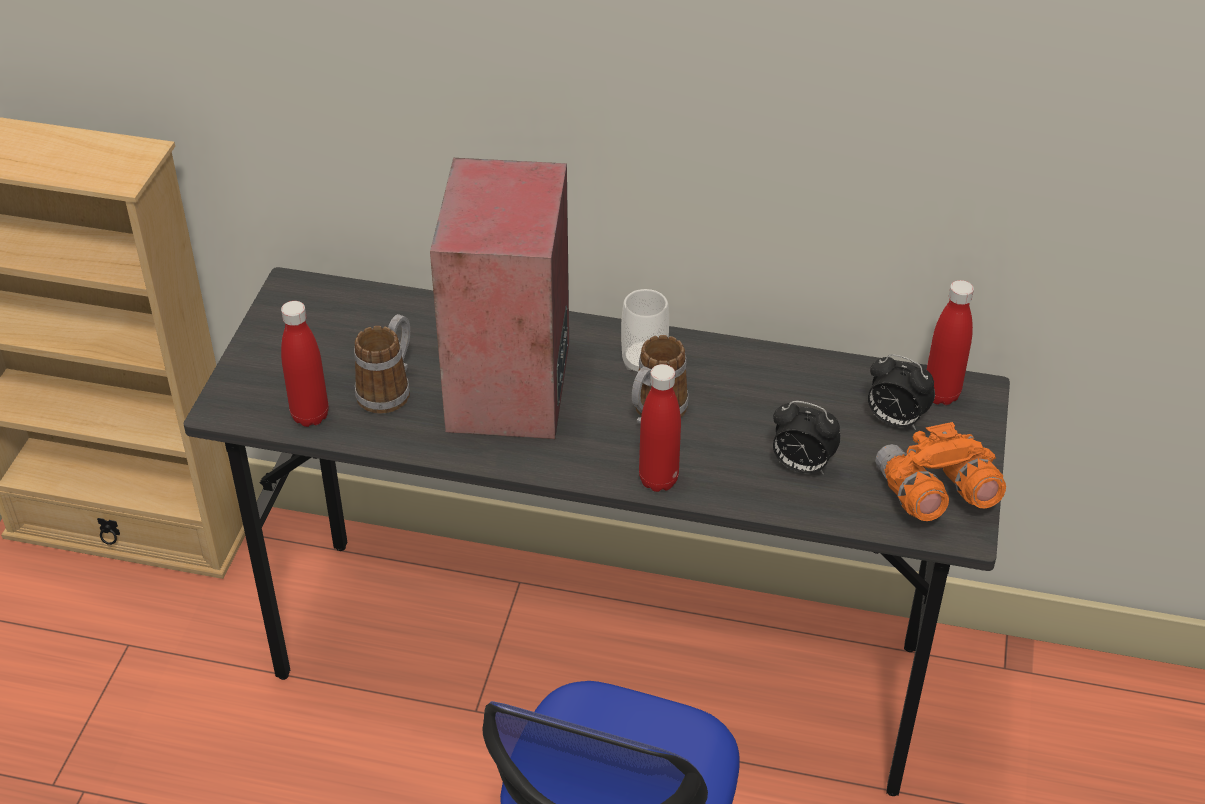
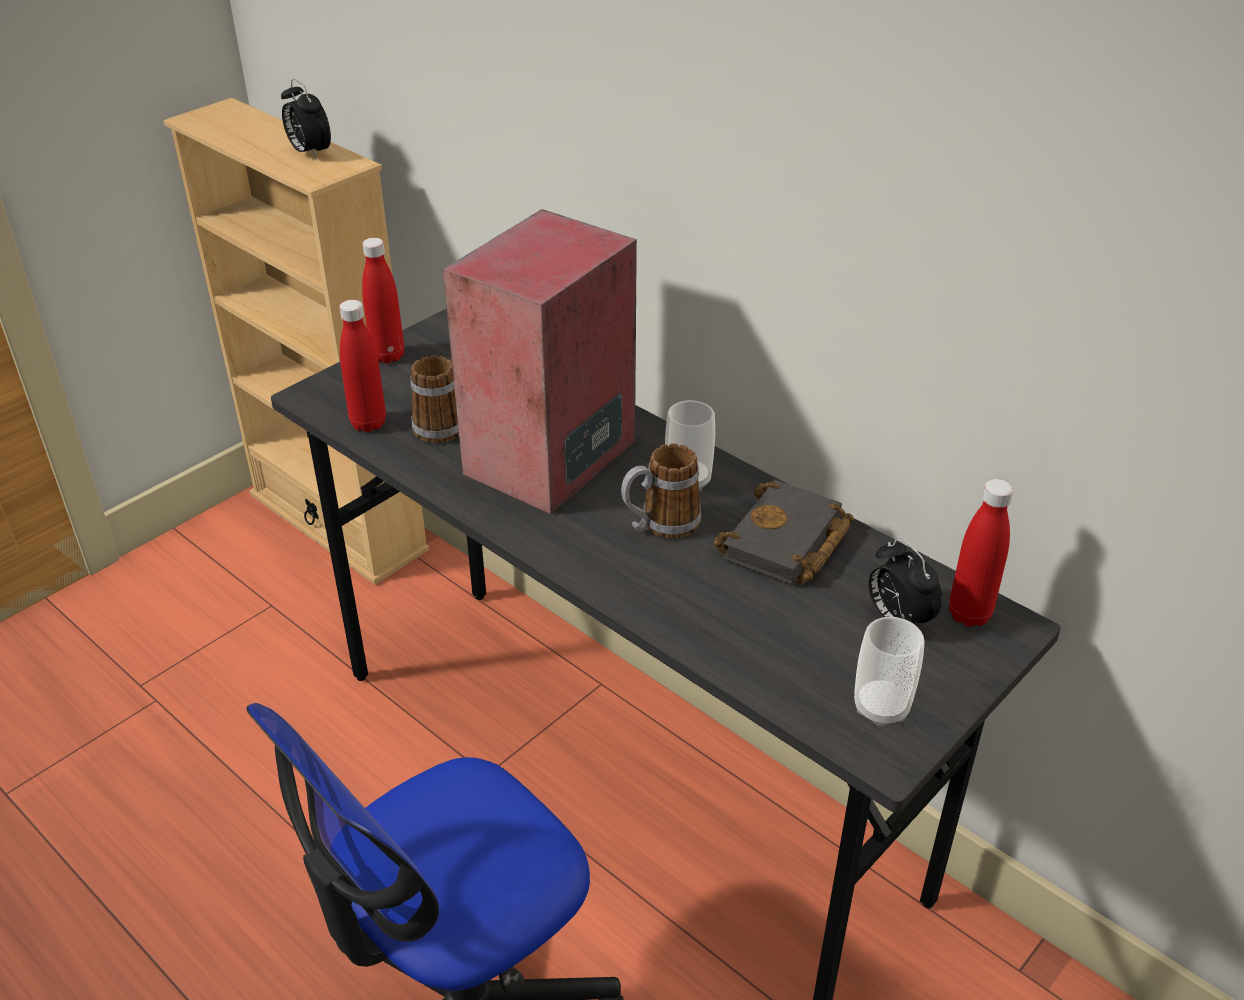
camera: 30 degrees right, 5 degrees down
(658, 480) = (612, 584): red bottle -> red bottle (388, 356)
(766, 389) = (786, 544): none -> black book
(801, 466) = (762, 625): alarm clock -> alarm clock (309, 153)
(933, 495) = (881, 707): orange binoculars -> cup

